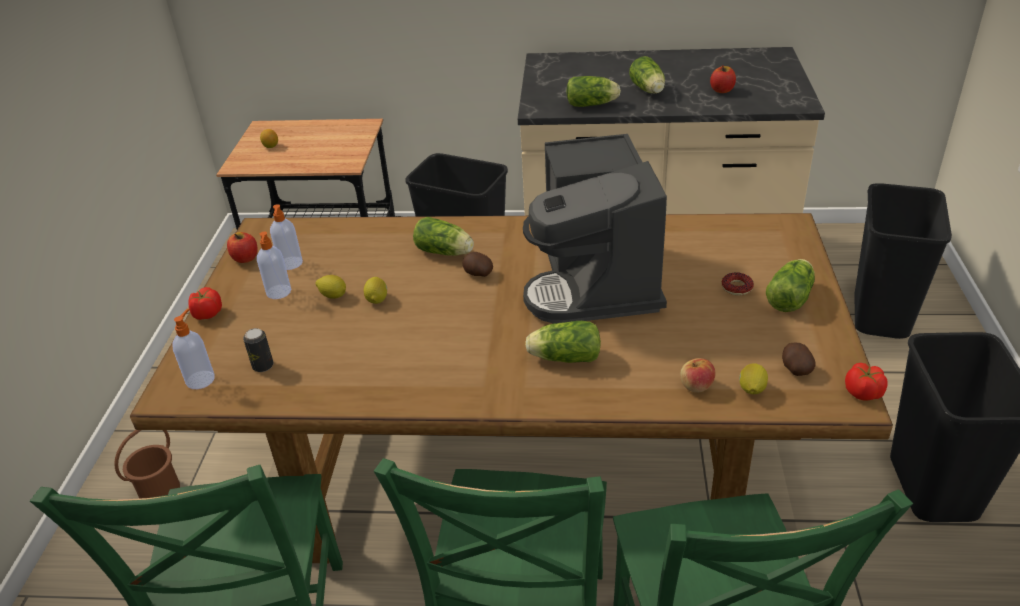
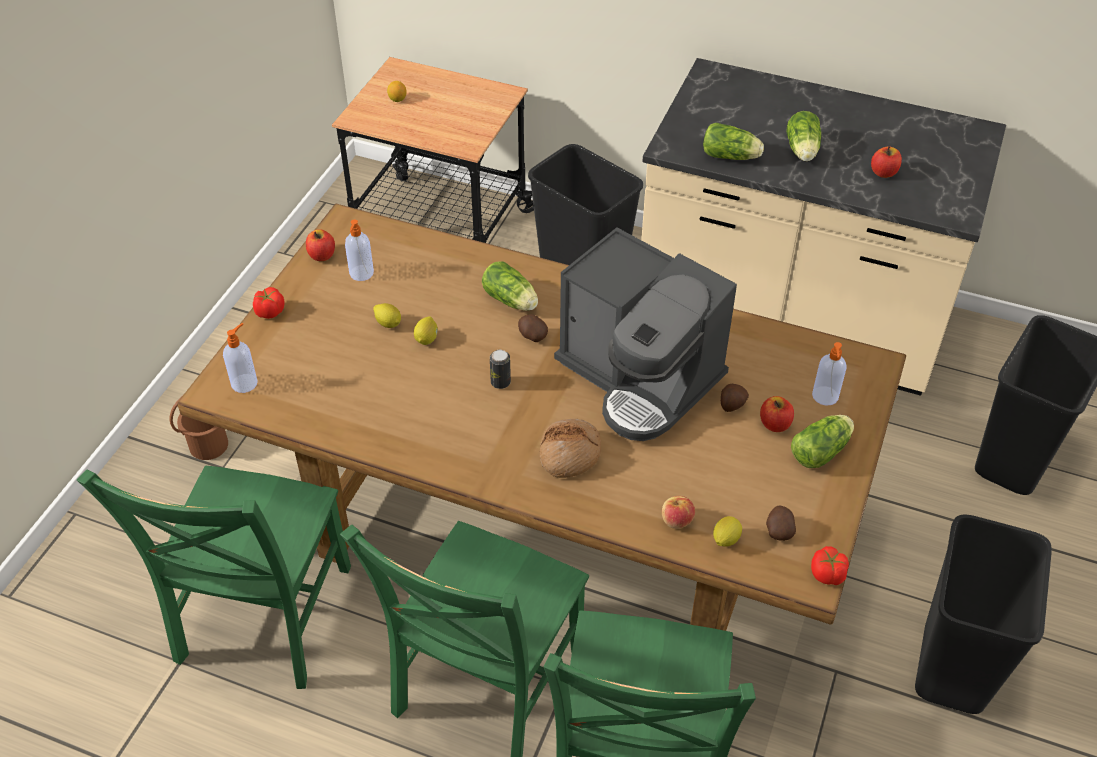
camera: 15 degrees right, 10 degrees up
(263, 366) = (301, 384): can -> can (500, 382)
(278, 292) = (340, 305): soap dispenser -> soap dispenser (825, 397)
(563, 357) = (570, 454): lettuce -> bread
(595, 282) = (640, 378): coffee machine -> coffee machine turned 60 degrees counterclockwise
(689, 283) = (731, 405): none -> potato
(736, 287) = (775, 424): donut -> apple

